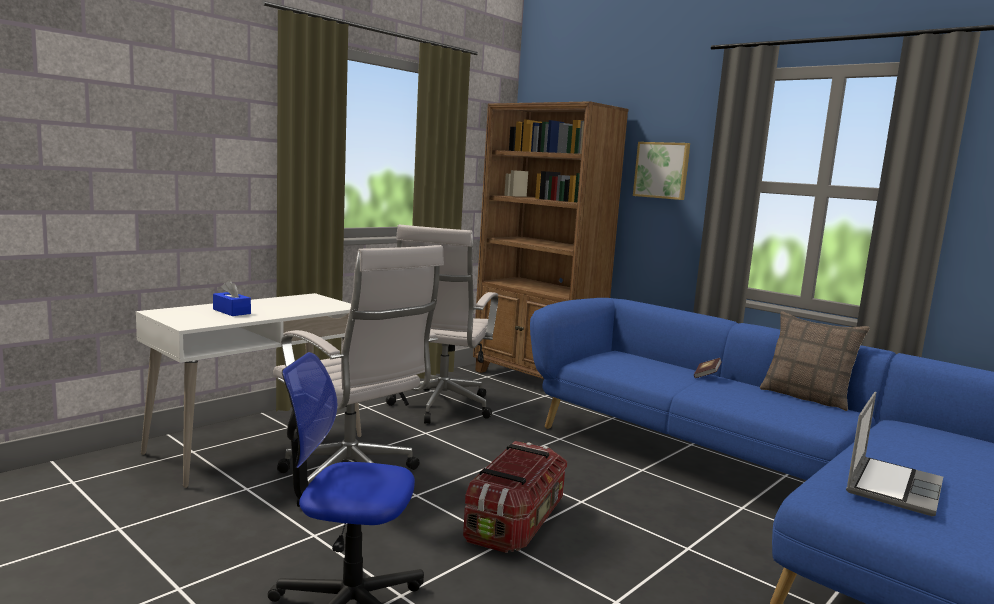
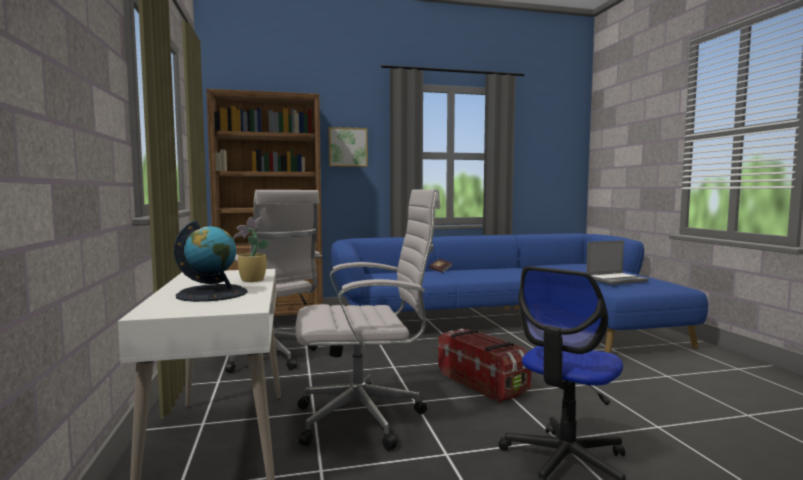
camera: 55 degrees left, 5 degrees down
(231, 311) = (212, 294): blue tissue box -> globe
(295, 310) = (251, 280): none -> potted plant
(806, 397) = (487, 268): pillow -> none
(892, 486) = (616, 280): laptop -> laptop turned 90 degrees clockwise

